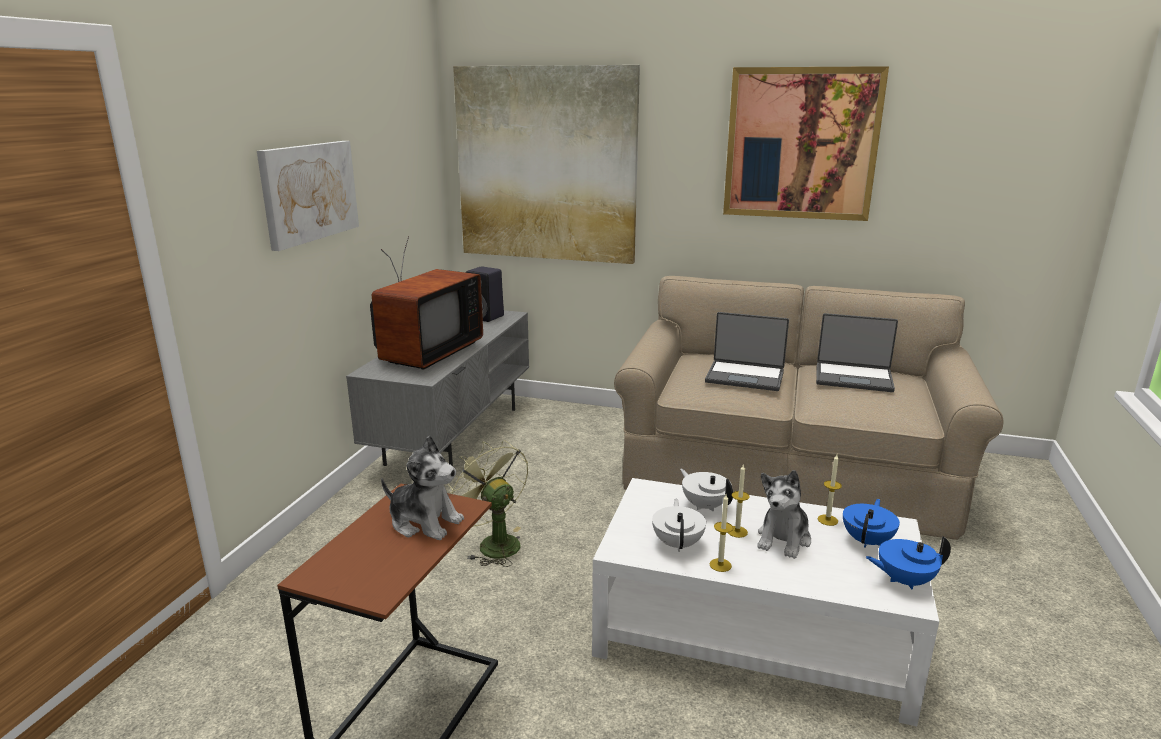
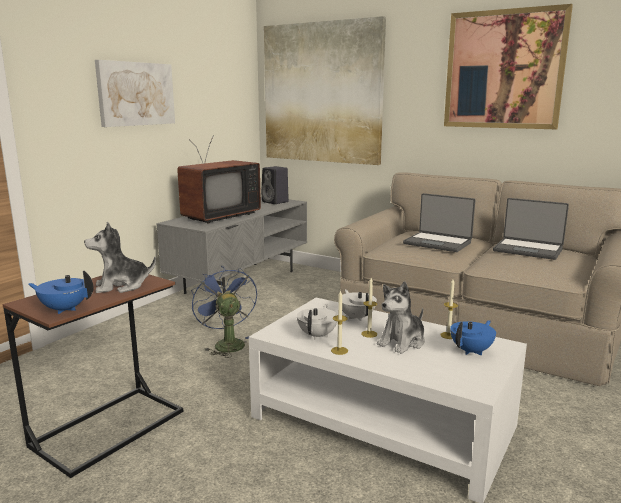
camera: 15 degrees right, 5 degrees down
(424, 522) = (121, 286): plush toy -> plush toy turned 120 degrees clockwise
(492, 543) = (226, 343): green fan -> blue fan
(903, 580) = (482, 377): blue teapot -> blue teapot (64, 309)

